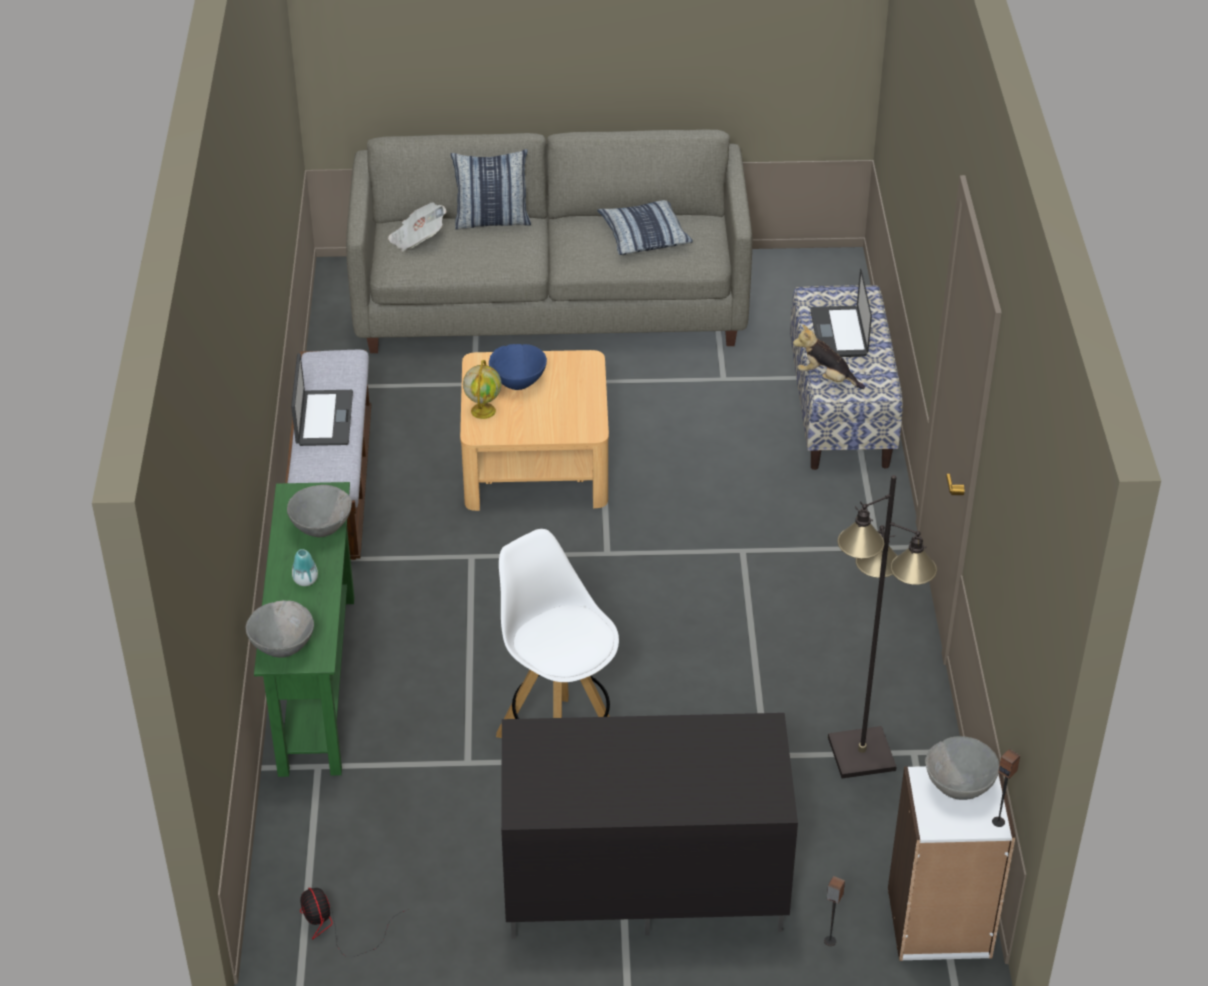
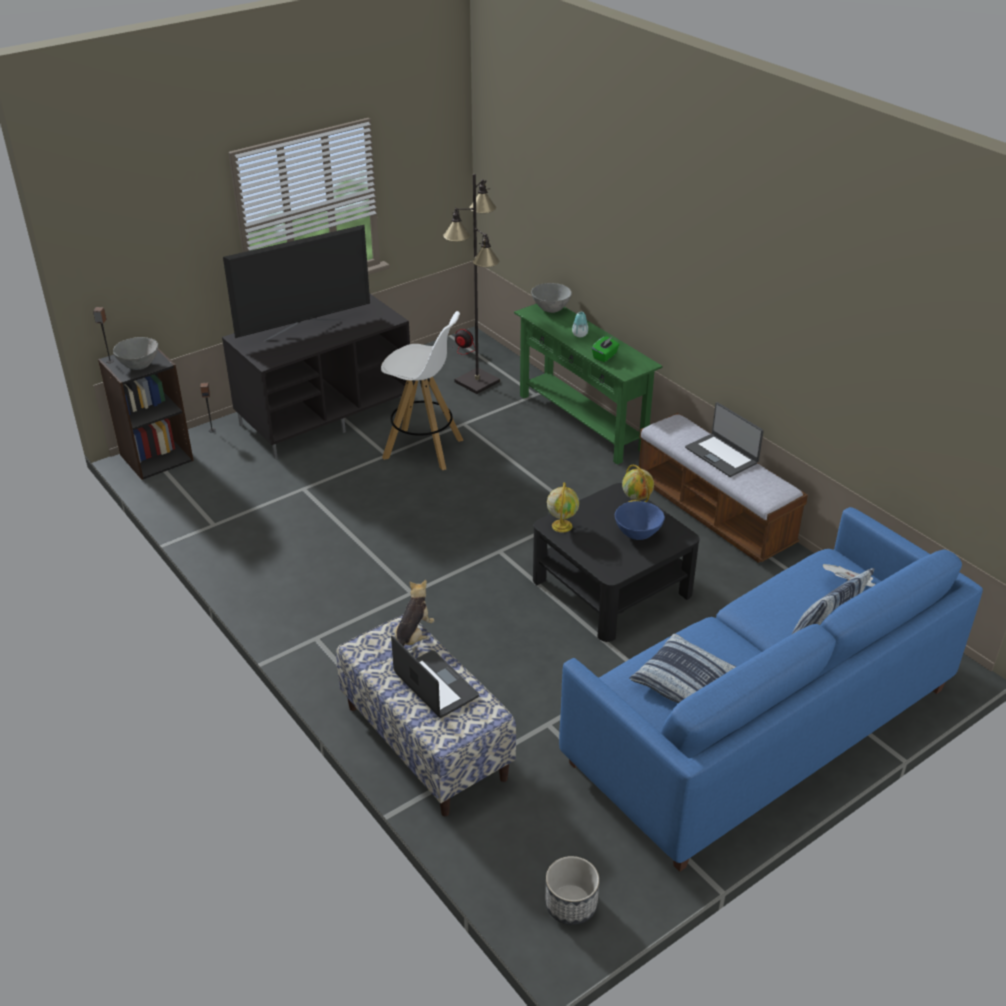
camera: 145 degrees right, 5 degrees down
(321, 529) = (605, 356): grey bowl -> green tissue box
(536, 461) = (611, 587): beige coffee table -> black coffee table
(551, 303) = (760, 725): grey sofa -> blue sofa
(579, 425) = (561, 525): none -> globe
(665, 775) = (304, 329): none -> television
(819, 272) = (570, 904): none -> planter
(826, 378) = (413, 637): plush toy -> plush toy turned 60 degrees counterclockwise
(860, 753) = (246, 511): black floor lamp -> black floor lamp (478, 382)
(939, 923) = (156, 457): white bookcase -> black bookcase

